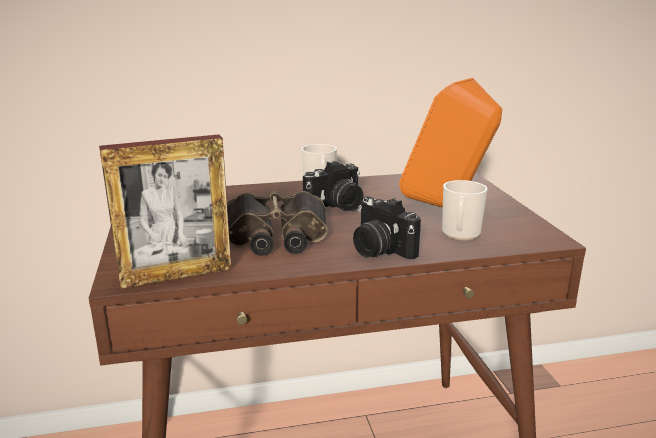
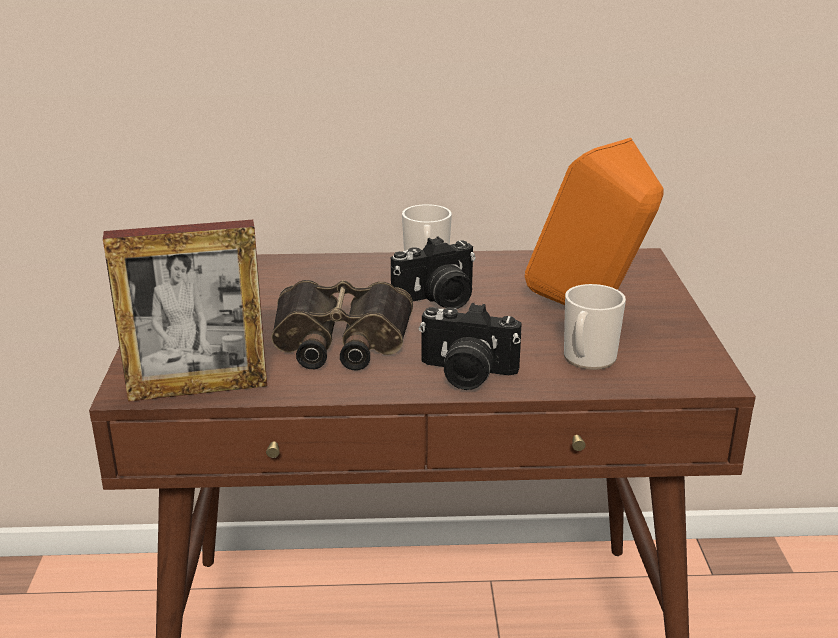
camera: 10 degrees right, 5 degrees up
(379, 249) = (466, 374): camera -> camera turned 45 degrees counterclockwise

